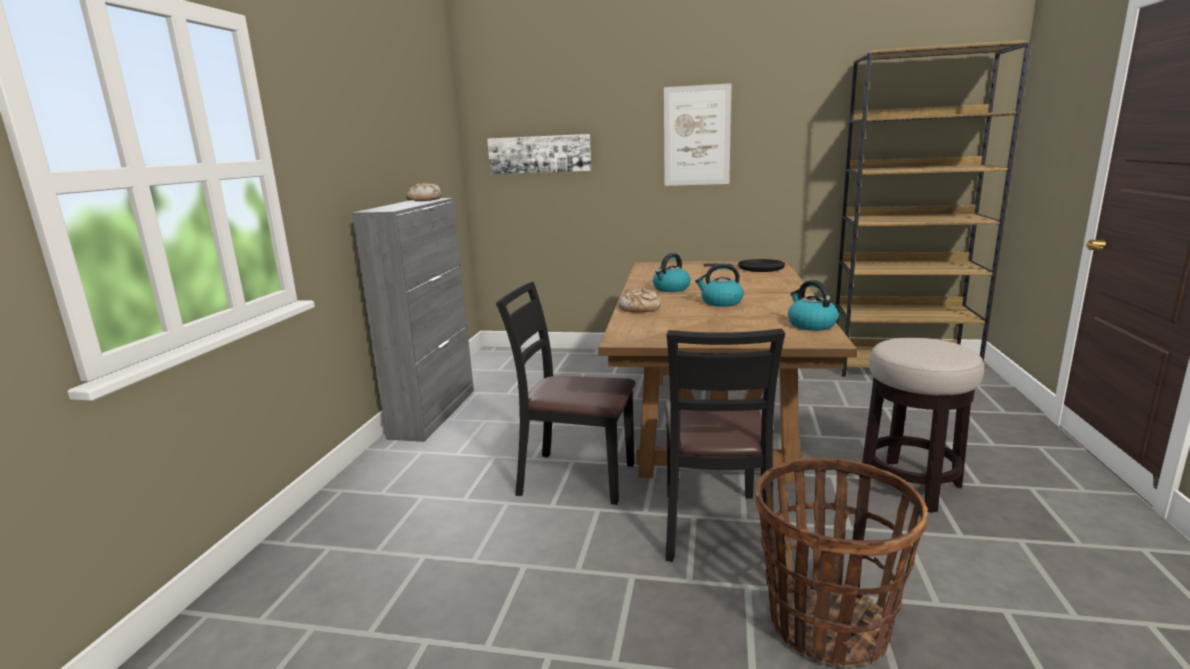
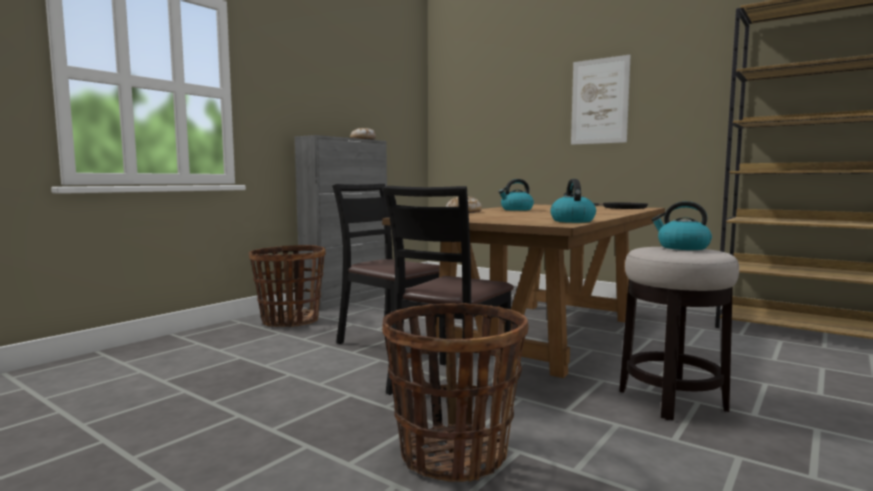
camera: 25 degrees right, 10 degrees down
(407, 471) = (290, 321): none -> basket
(539, 154) = (478, 121): picture -> none
(720, 302) = (534, 213): kettle -> kettle (682, 247)

